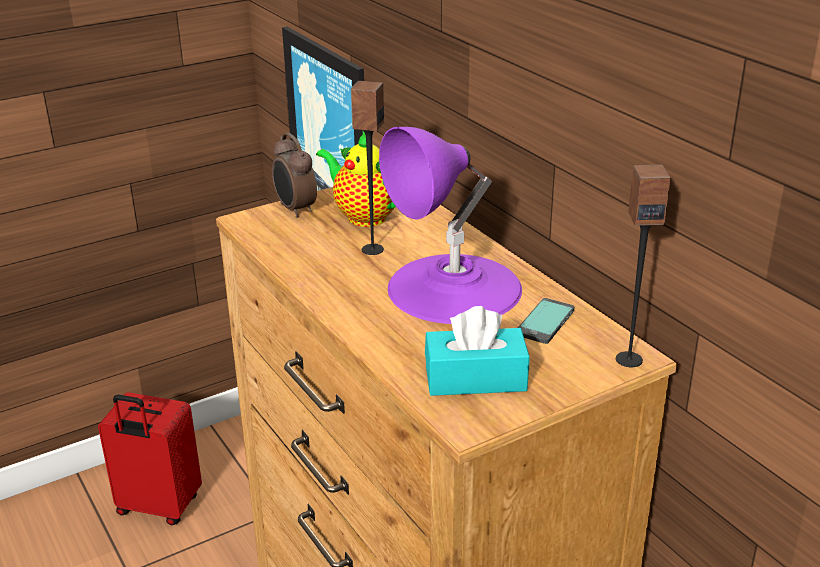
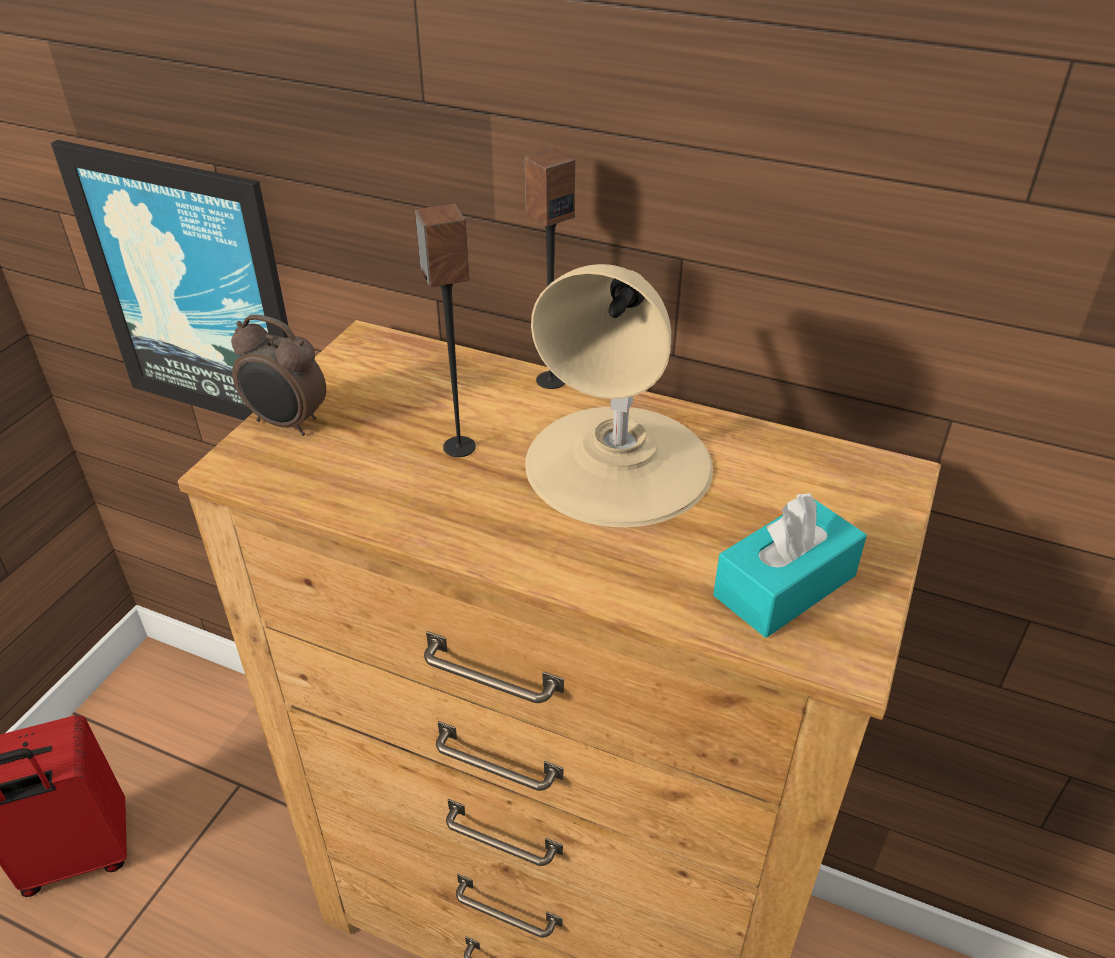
camera: 35 degrees left, 10 degrees up
(363, 216) = (392, 400): teapot -> none
(454, 288) = (619, 464): purple table lamp -> beige table lamp
(545, 322) = (767, 469): phone -> none
(629, 359) = (899, 481): speaker -> speaker (550, 380)

